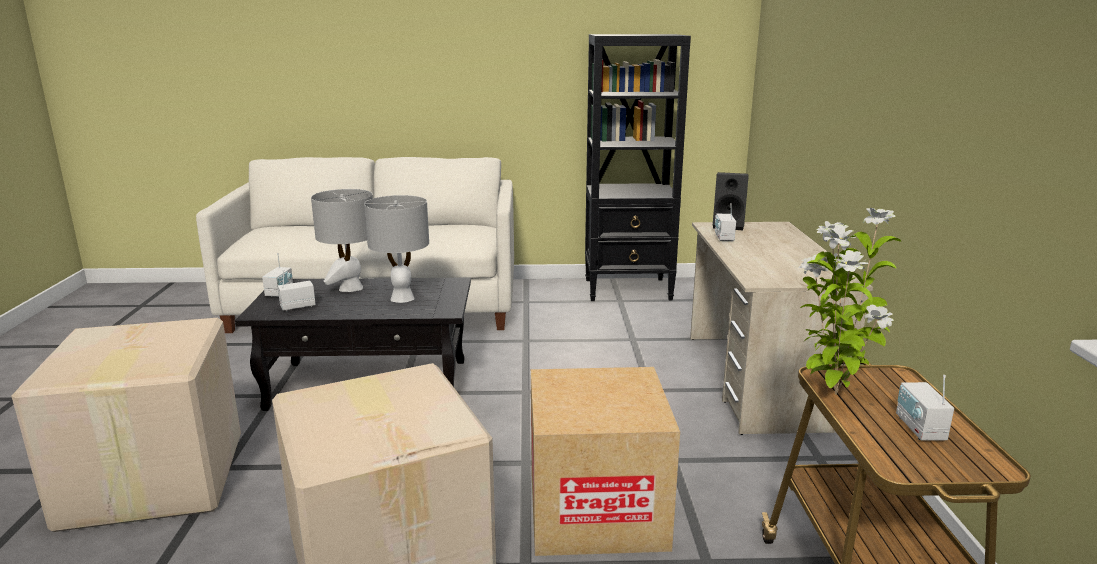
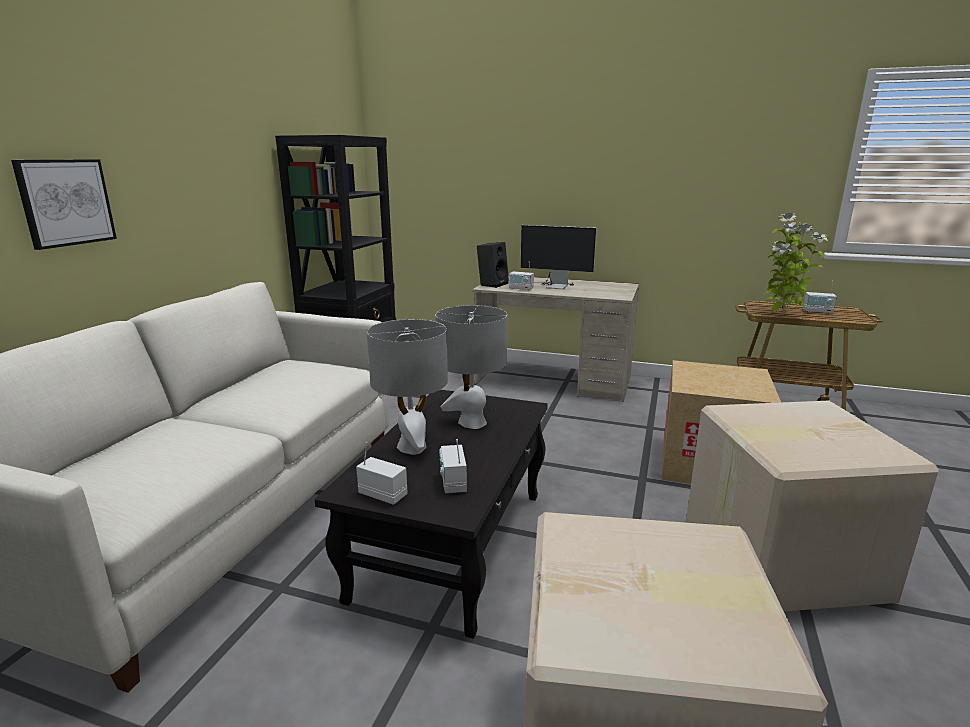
camera: 70 degrees left, 0 degrees up
(379, 81) = (65, 202): none -> picture
(765, 246) = (550, 285): none -> monitor

